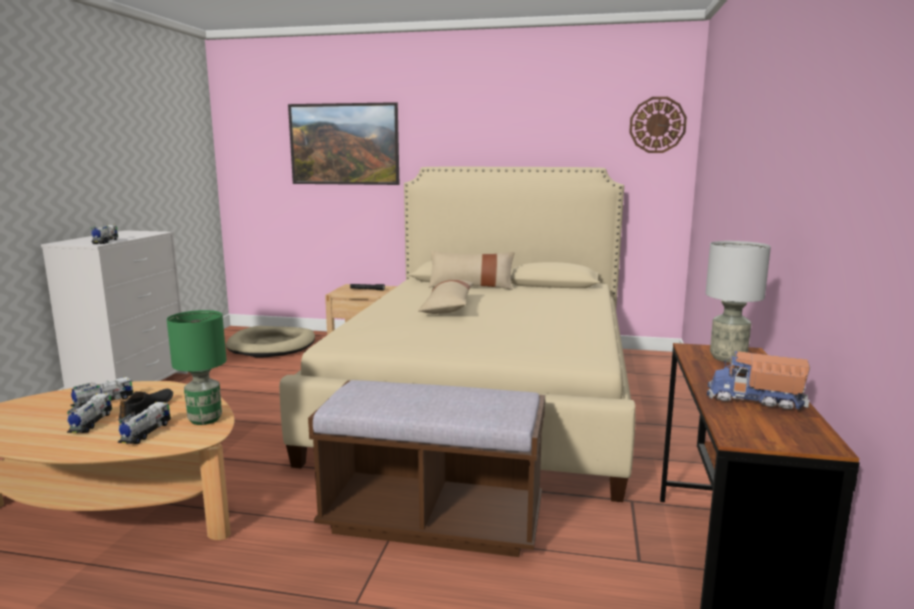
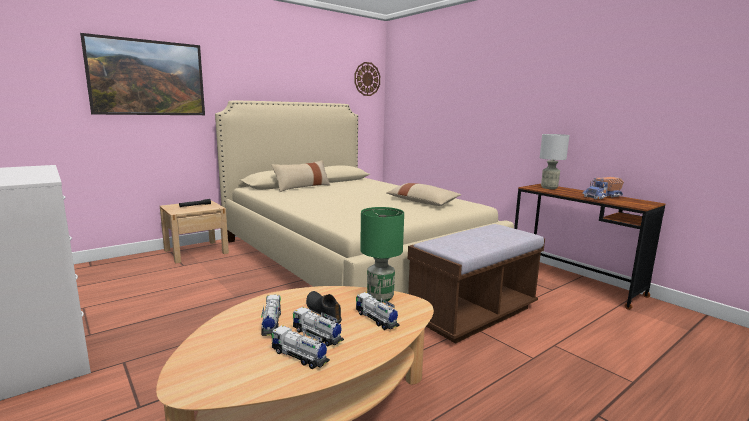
camera: 50 degrees left, 0 degrees up
(105, 241) = (39, 178): toy truck -> toy truck (299, 357)
(272, 346) = (114, 276): beige dog bed -> none
(448, 307) = (337, 199): beige pillow -> beige pillow (422, 202)

